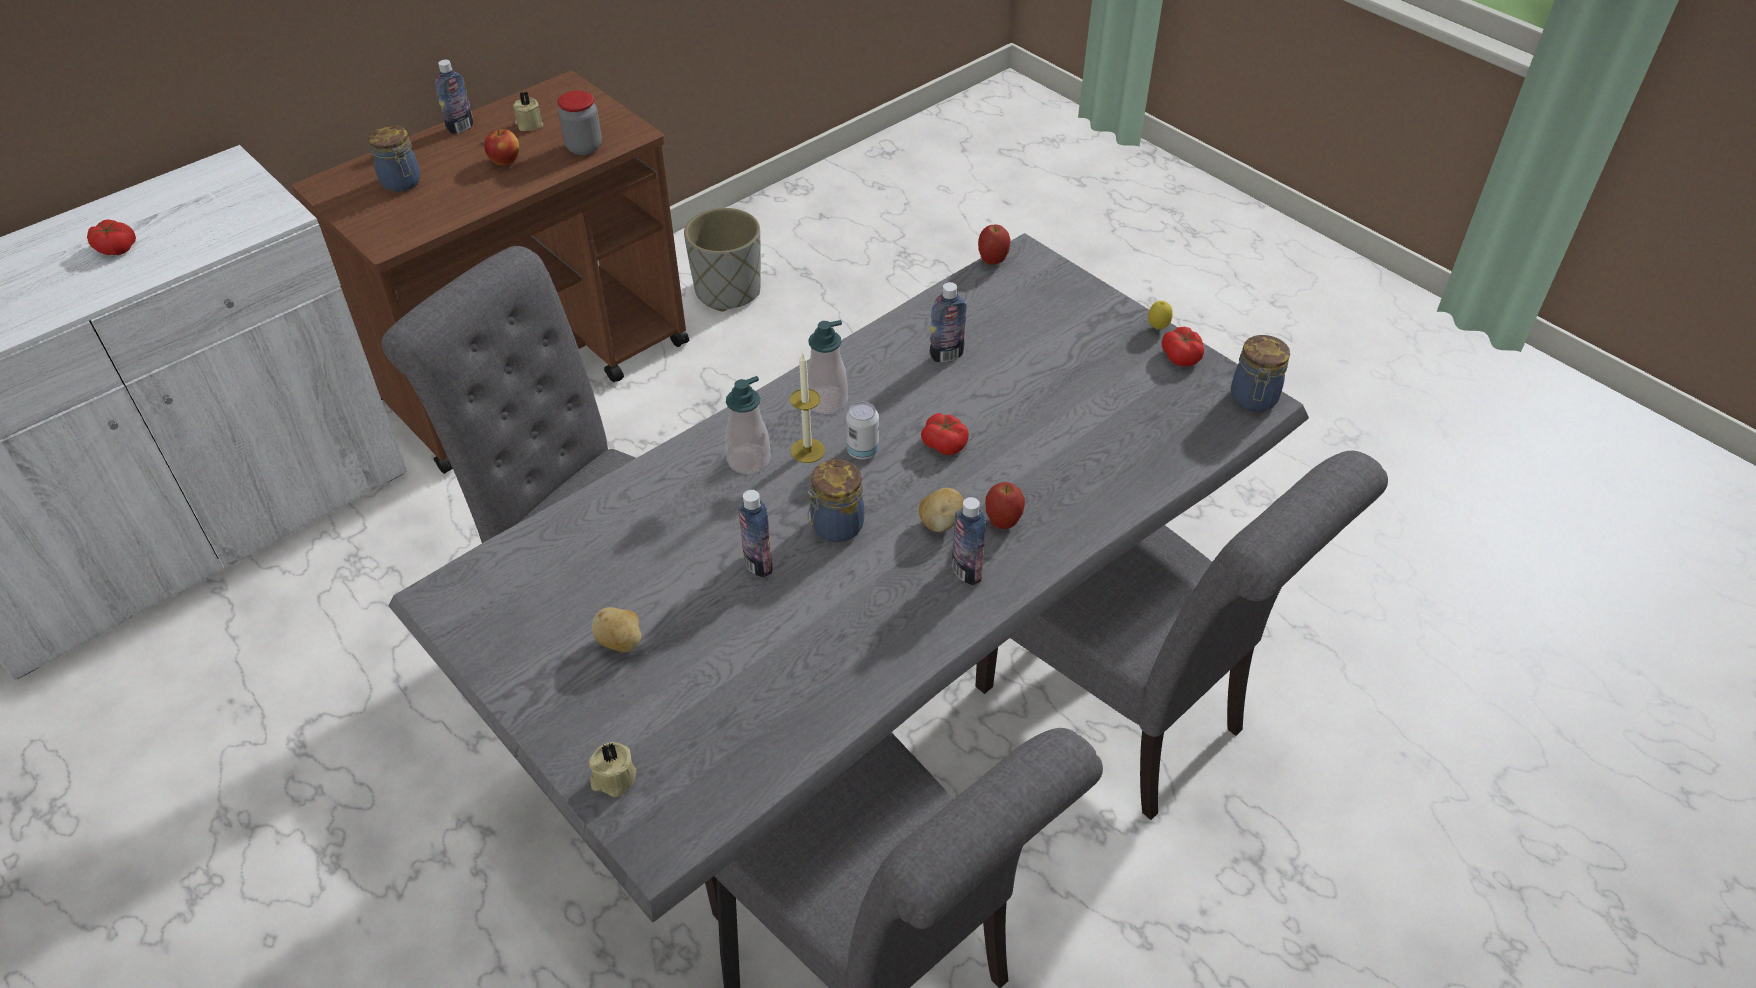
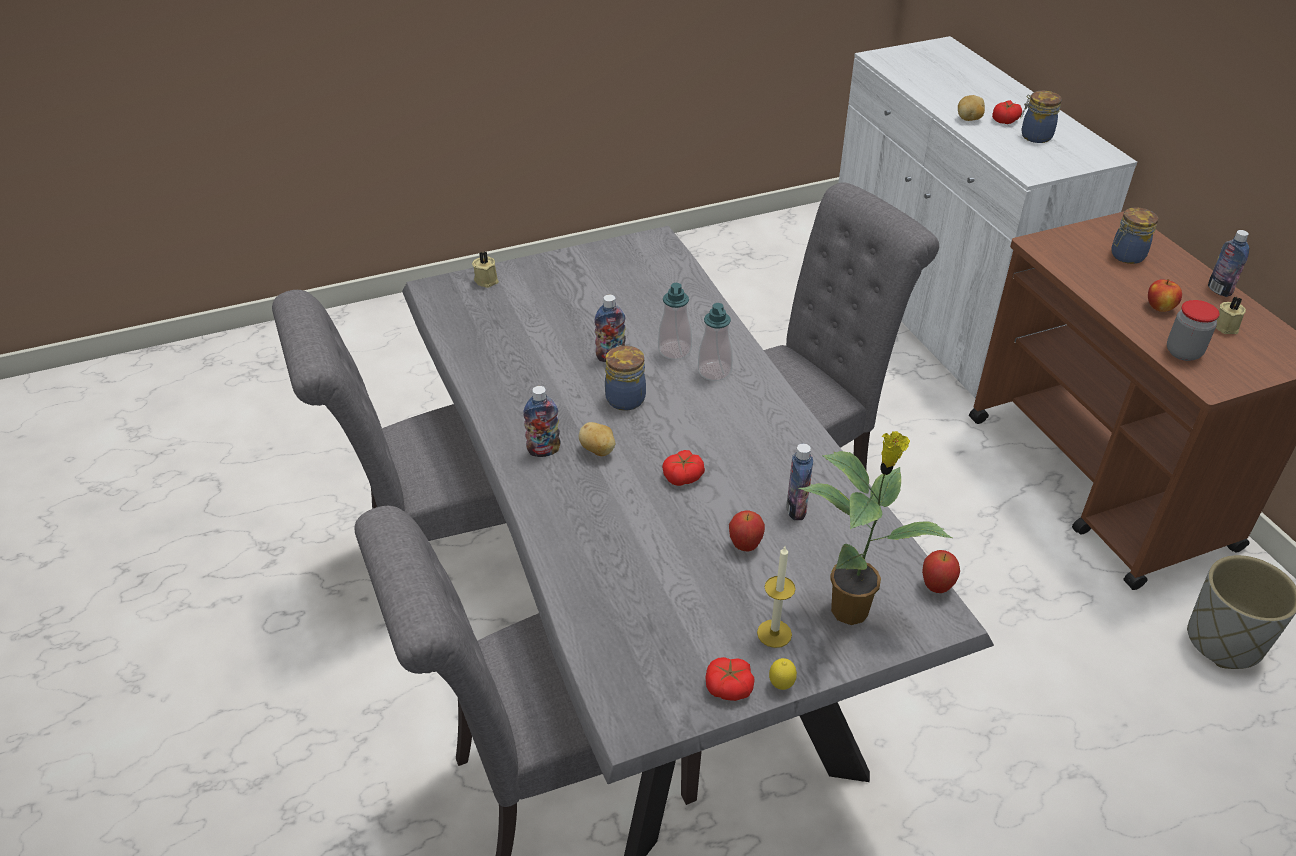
camera: 110 degrees right, 5 degrees down
(621, 642) = (580, 295): potato -> potato (969, 119)
(807, 450) = (711, 401): candle -> candle (774, 633)
(827, 401) = (764, 424): soap dispenser -> soap dispenser (674, 350)
(862, 451) = (696, 429): can -> none
(1003, 522) = (579, 484): apple -> apple (745, 546)
(1049, 303) = (852, 609): none -> potted plant
(1253, 400) = (637, 720): jar -> jar (1034, 136)

